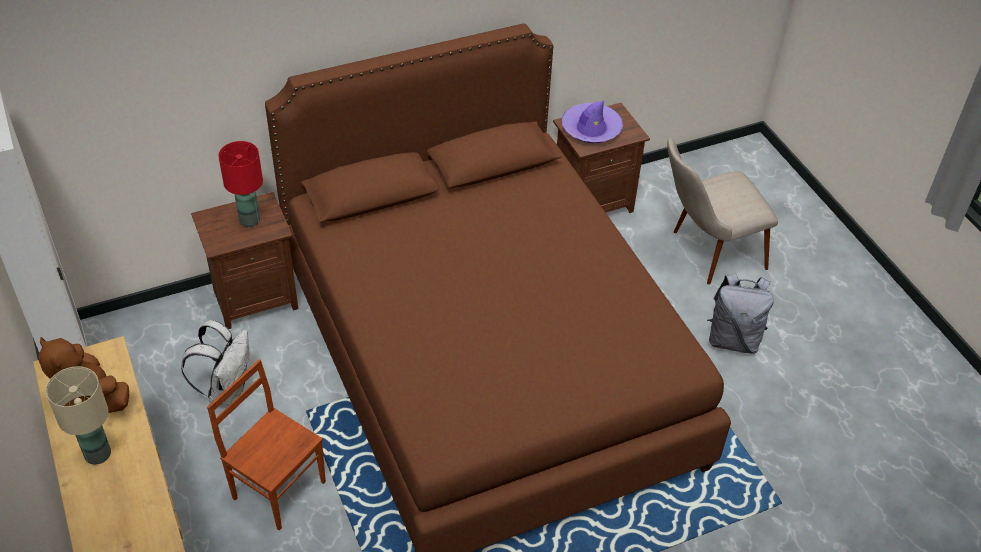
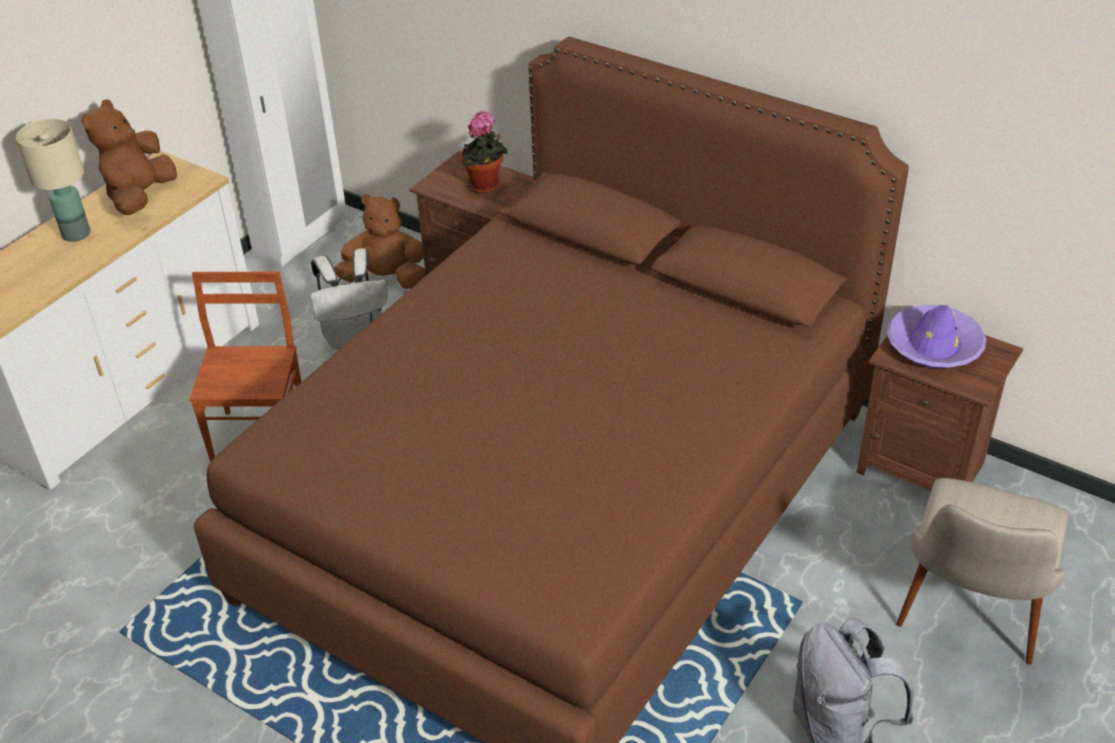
camera: 60 degrees right, 5 degrees down
(181, 343) = (386, 279): none -> brown plush toy
(250, 220) = (486, 186): red table lamp -> potted plant
(704, 253) = (967, 624): beige chair -> beige chair turned 105 degrees counterclockwise

